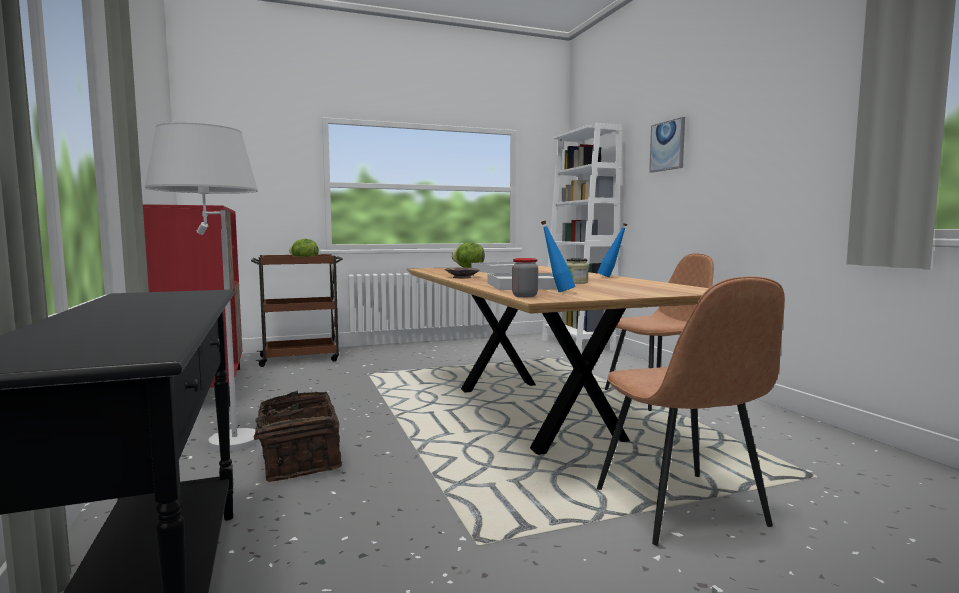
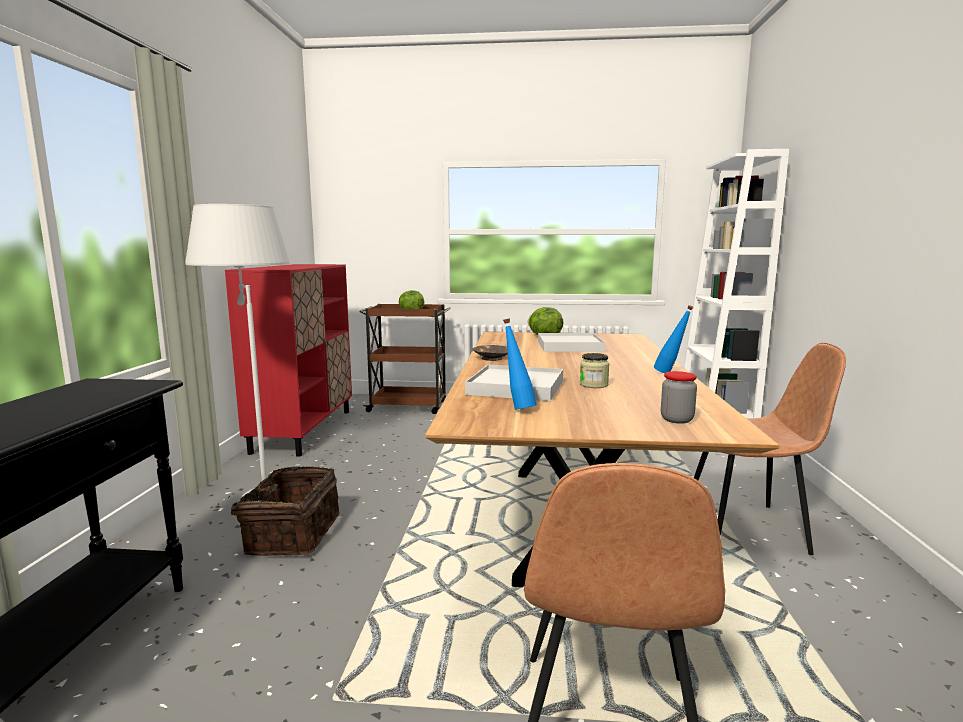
camera: 25 degrees right, 5 degrees up
(524, 296) = (459, 414): jar -> jar (676, 419)
(667, 146) = (837, 180): picture -> none

